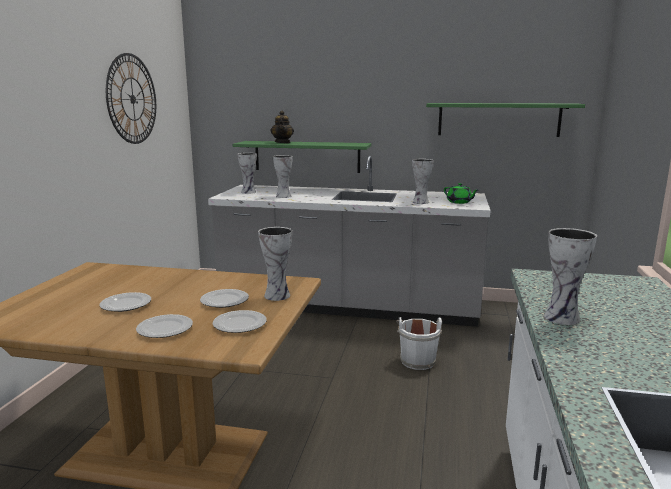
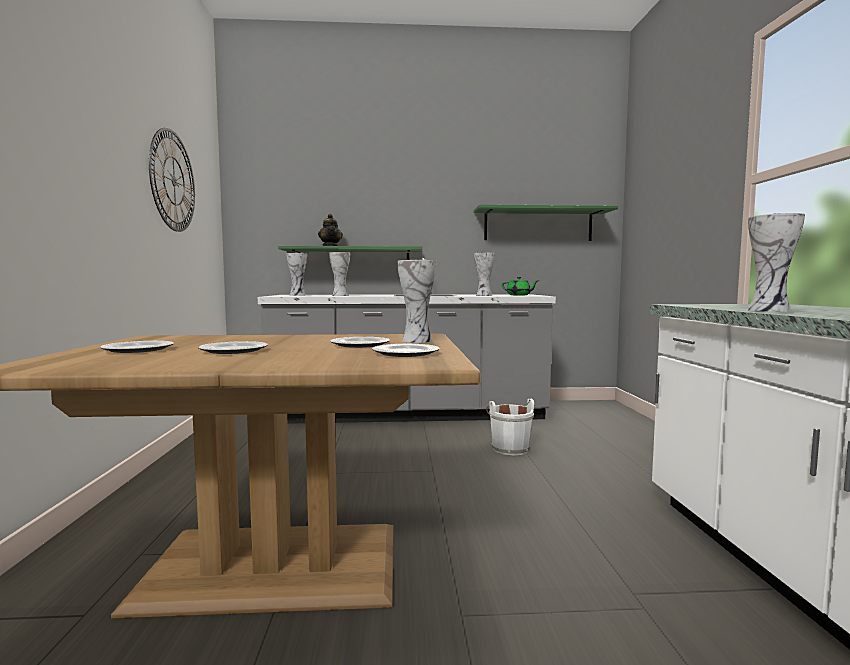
camera: 15 degrees left, 10 degrees down
(165, 329) = (314, 359): plate -> plate (139, 349)

